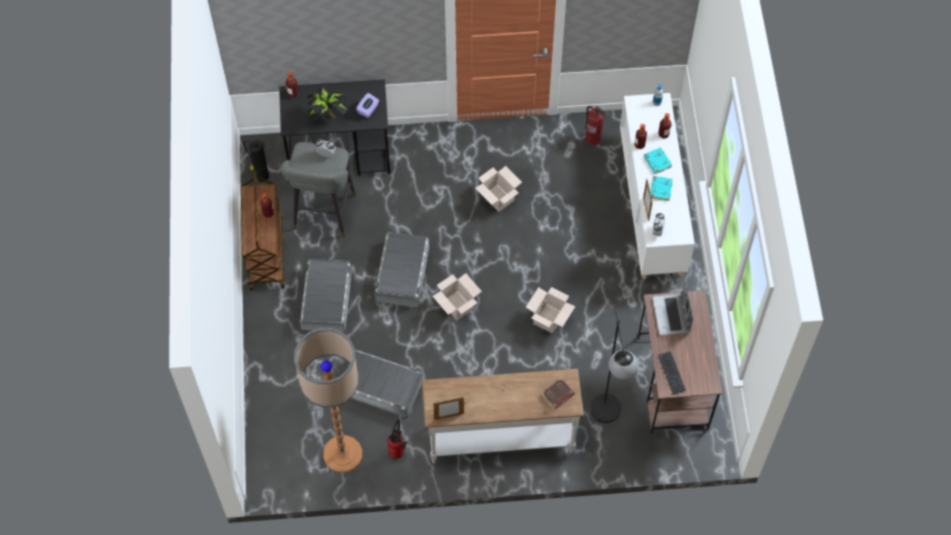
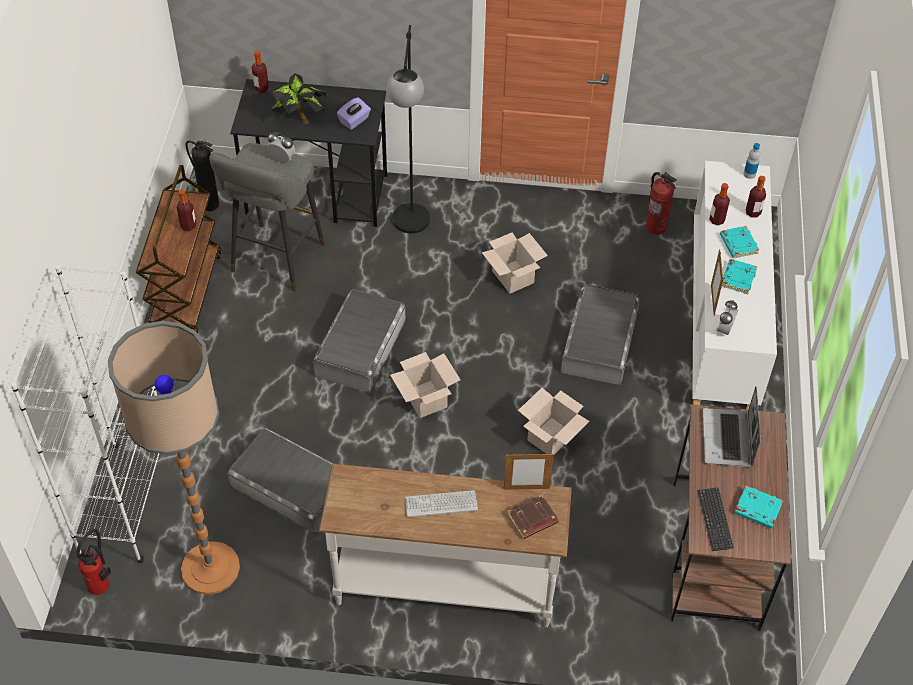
camera: 10 degrees right, 10 degrees down
(273, 419) = (127, 503): none -> white bookcase
(327, 299) = (249, 362): grey storage box -> grey storage box (600, 341)
(398, 451) = (291, 578): fire extinguisher -> fire extinguisher (103, 585)
(449, 416) = (359, 521): picture frame -> picture frame (526, 488)
(498, 395) = (441, 504): none -> keyboard
(608, 419) = (609, 588): black floor lamp -> black floor lamp (410, 229)
(697, 361) = (757, 509): none -> turquoise book

